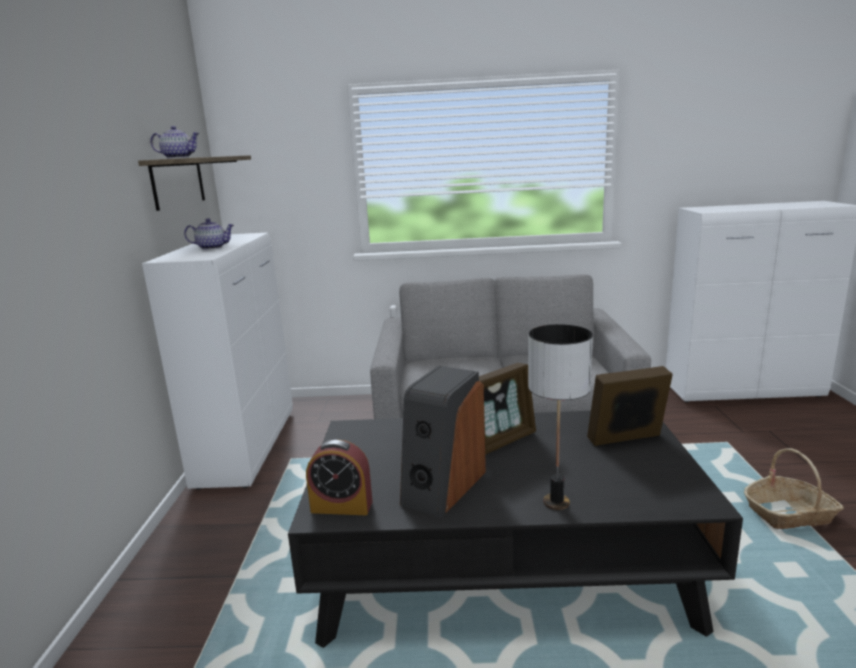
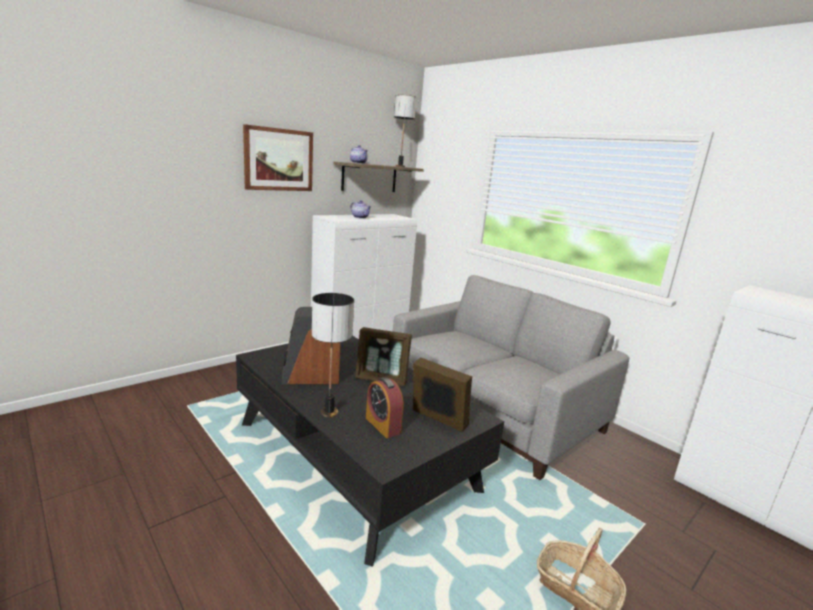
camera: 45 degrees right, 0 degrees up
(75, 168) = (278, 159): none -> picture
(211, 156) = (400, 166): none -> table lamp
(341, 506) = (267, 358): alarm clock -> alarm clock (383, 425)

